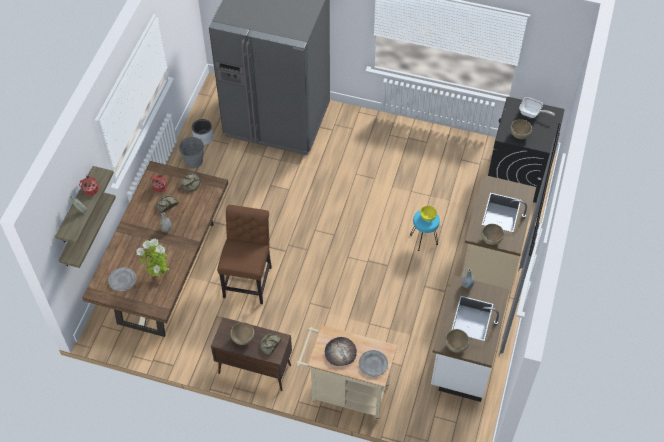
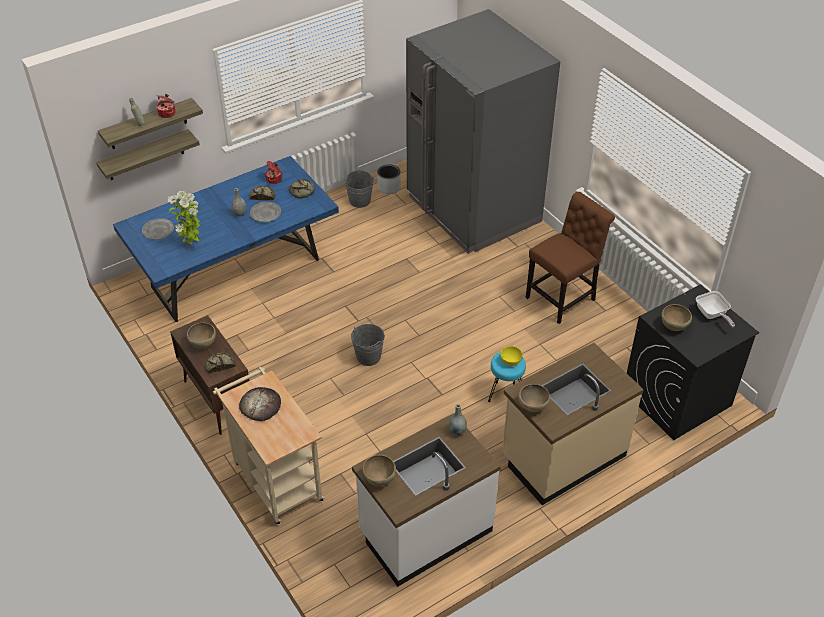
camera: 40 degrees right, 10 degrees down
(167, 273) = (235, 274): brown dining table -> blue dining table
(248, 279) = (298, 323): brown chair -> brown chair (563, 297)
(318, 271) = (368, 356): none -> grey bucket
(373, 364) = (277, 437): grey plate -> grey plate (265, 213)

